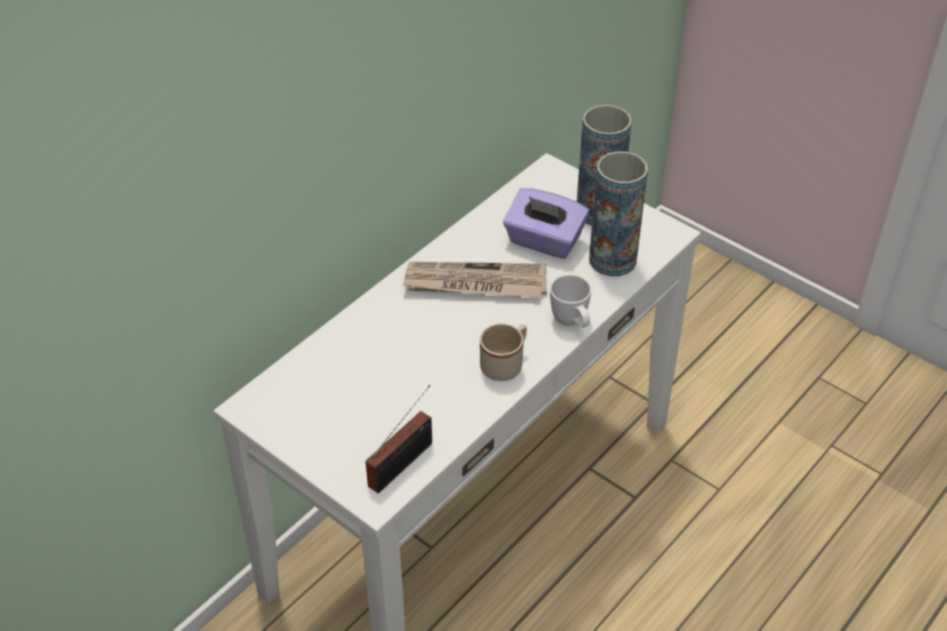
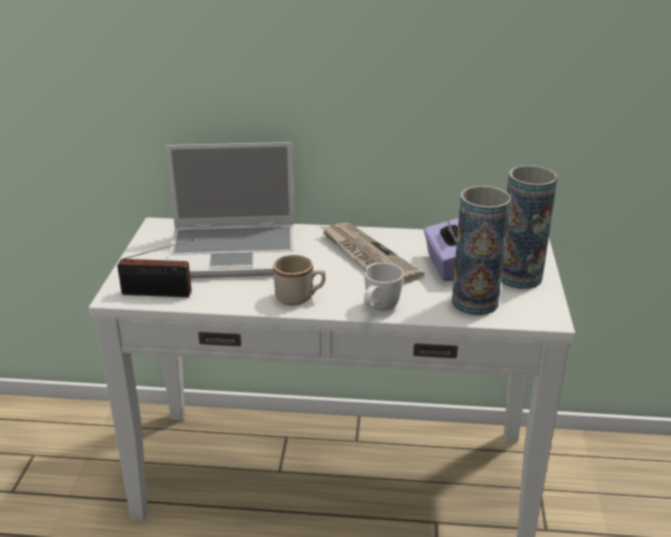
camera: 55 degrees right, 15 degrees down
(375, 371) = (235, 252): none -> laptop

